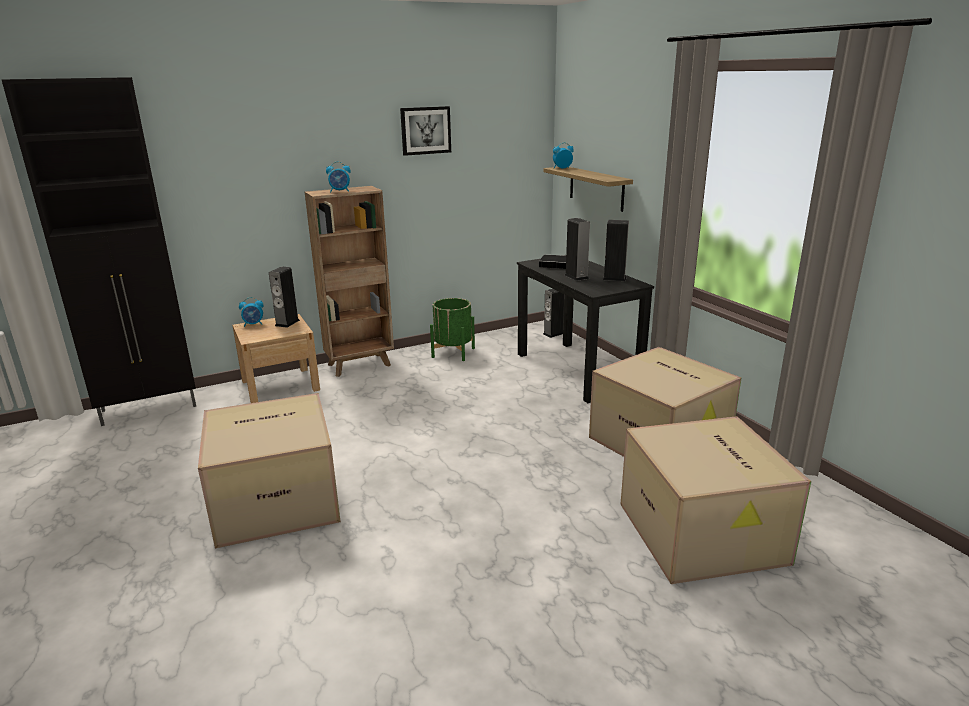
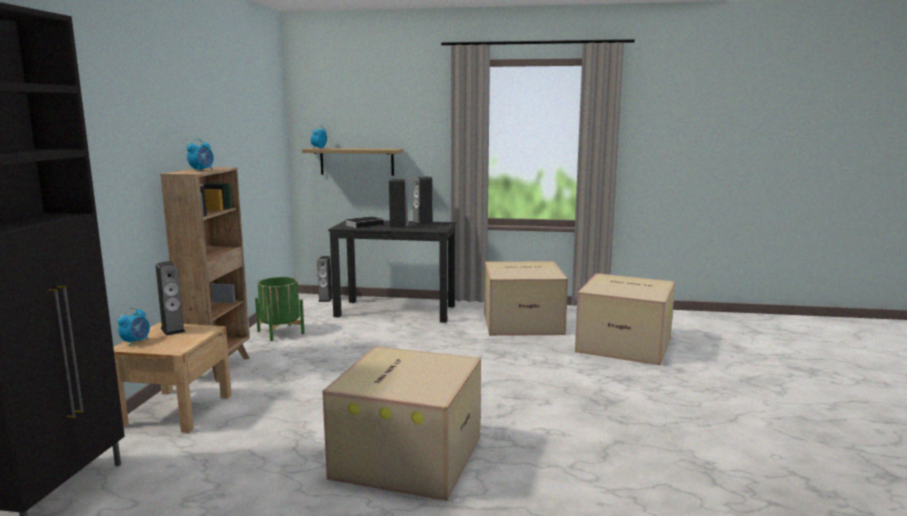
camera: 55 degrees left, 10 degrees down
(425, 130) = (226, 112): picture -> none

